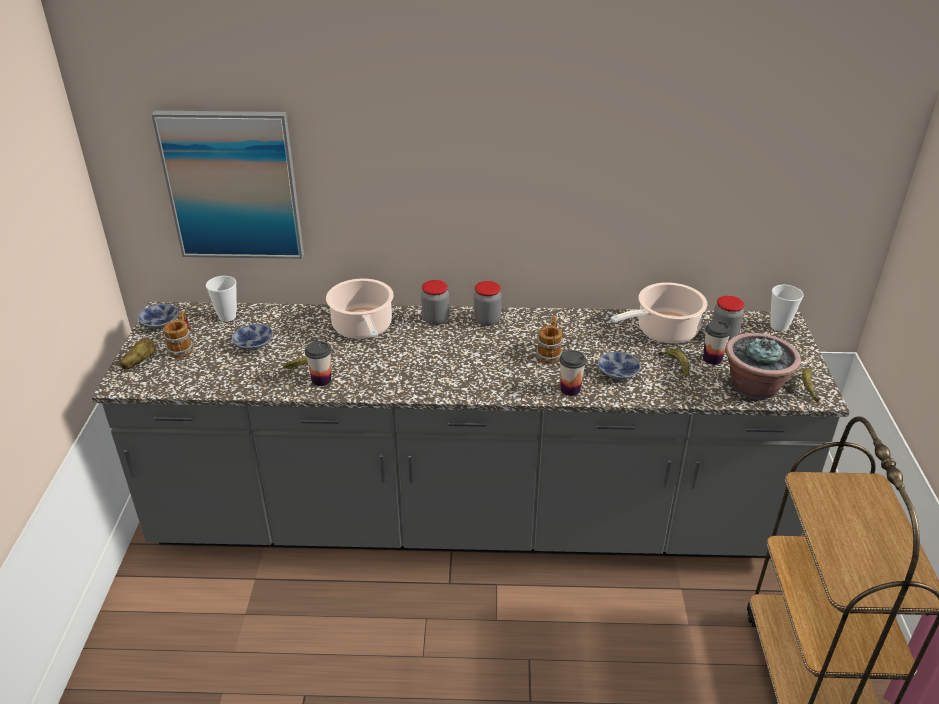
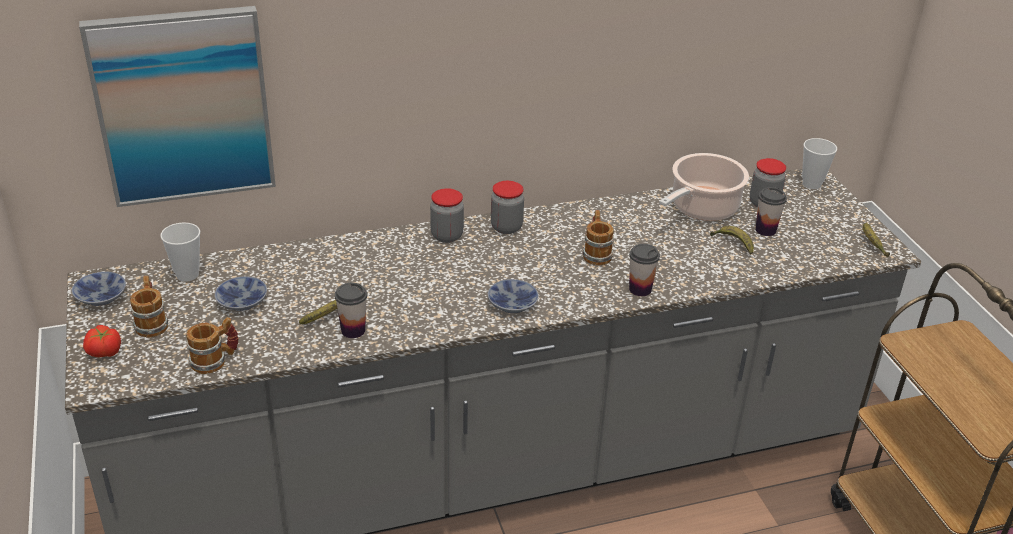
camera: 20 degrees left, 0 degrees up
(139, 362) = (104, 351): potato -> tomato
(210, 383) = (215, 360): none -> mug
(363, 328) = (367, 260): cooking pot -> none
(617, 373) = (679, 263): bowl -> bowl (512, 305)
(754, 388) = (822, 253): potted plant -> none

